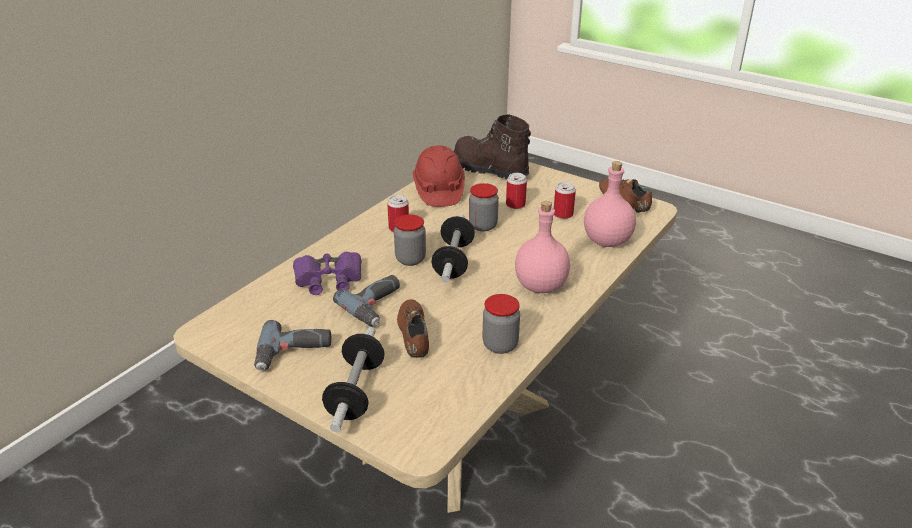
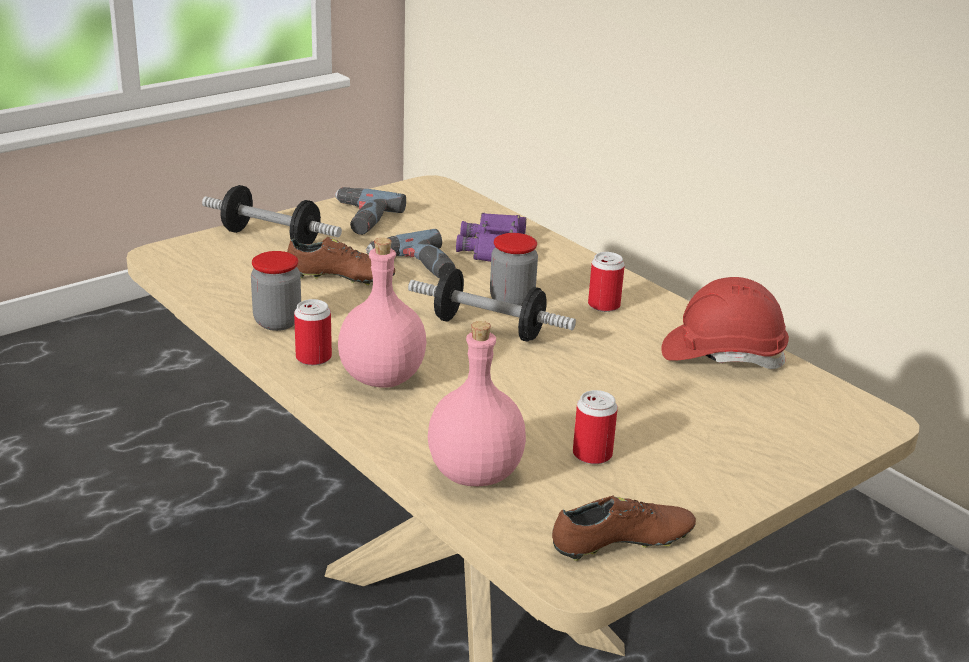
camera: 105 degrees right, 5 degrees down
(483, 226) = (583, 370): jar -> none
(489, 169) = (804, 420): brown boot -> none
(515, 205) = (647, 415): can -> can (313, 358)

